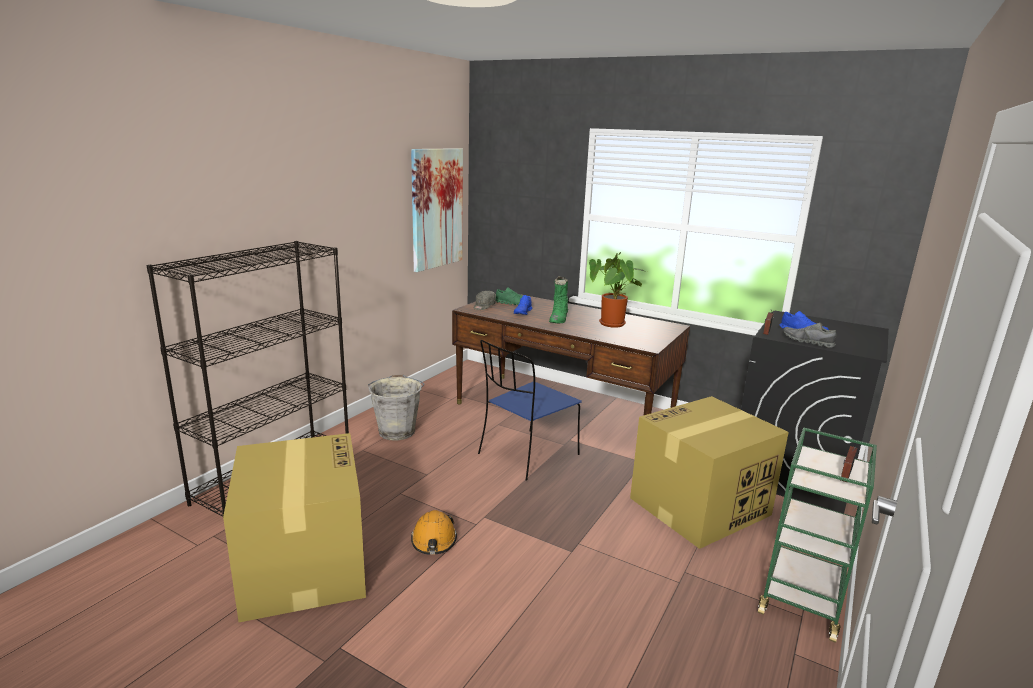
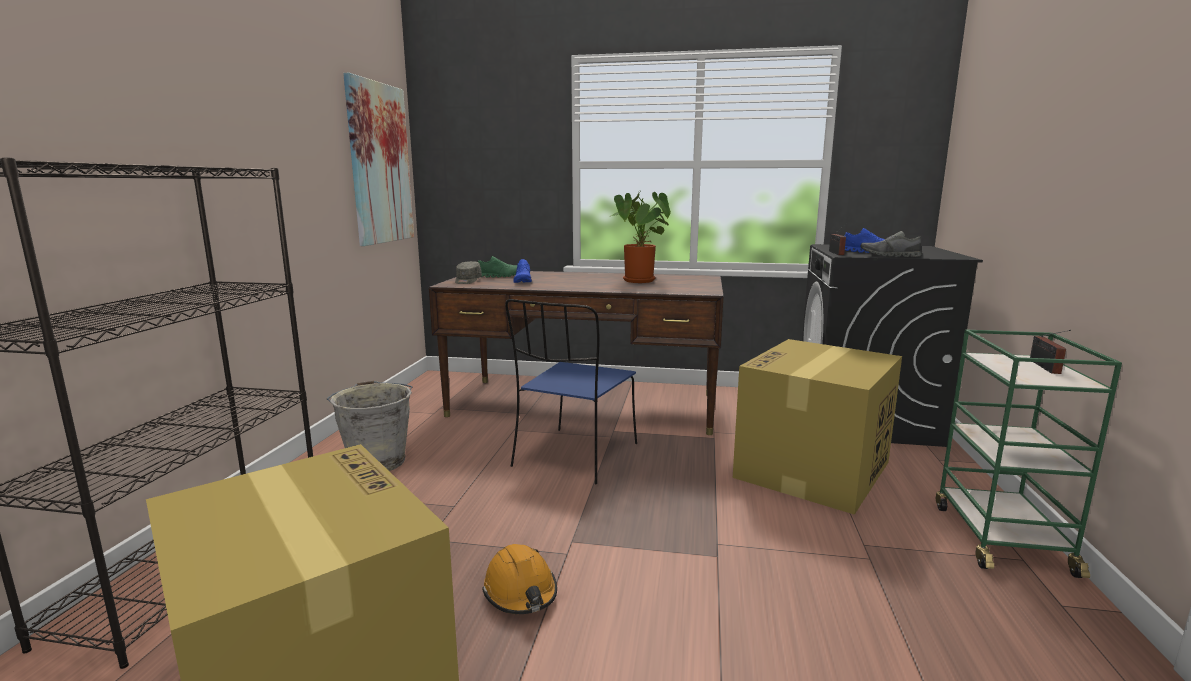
camera: 20 degrees left, 5 degrees down
(559, 319) = (574, 283): green boot -> none

